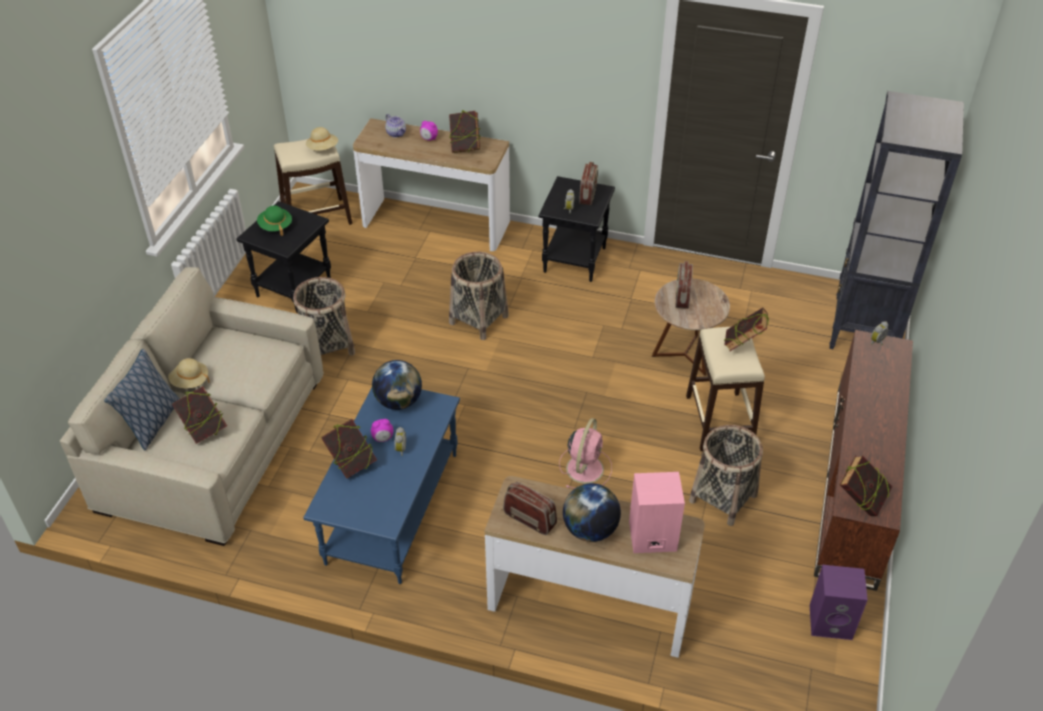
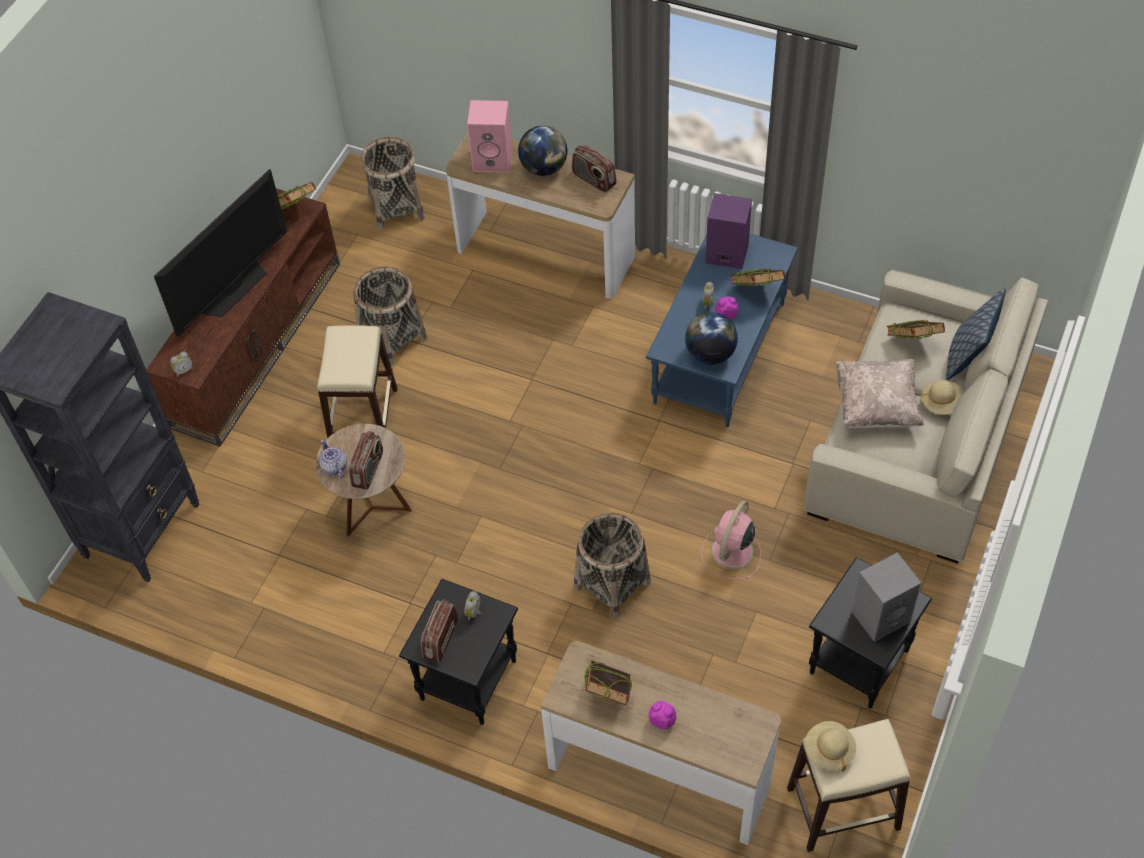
camera: 170 degrees left, 10 degrees up
(250, 374) = (876, 406): none -> beige pillow
(275, 226) = (881, 615): green hat -> grey speaker
(327, 346) = (803, 559): basket -> basket (397, 208)
(396, 133) = (713, 739): teapot -> teapot (334, 467)
(585, 467) = (520, 380): pink fan -> pink fan (731, 553)
(743, 345) = (334, 358): book -> none
(831, 621) = (342, 229): purple speaker -> purple speaker (725, 254)
(877, 416) = (233, 289): none -> television

